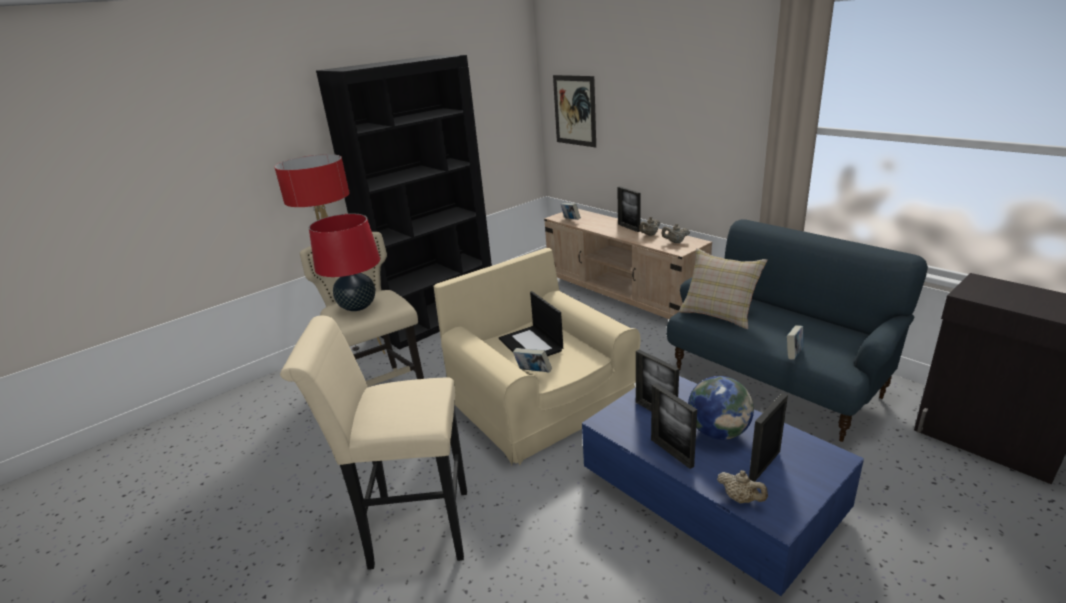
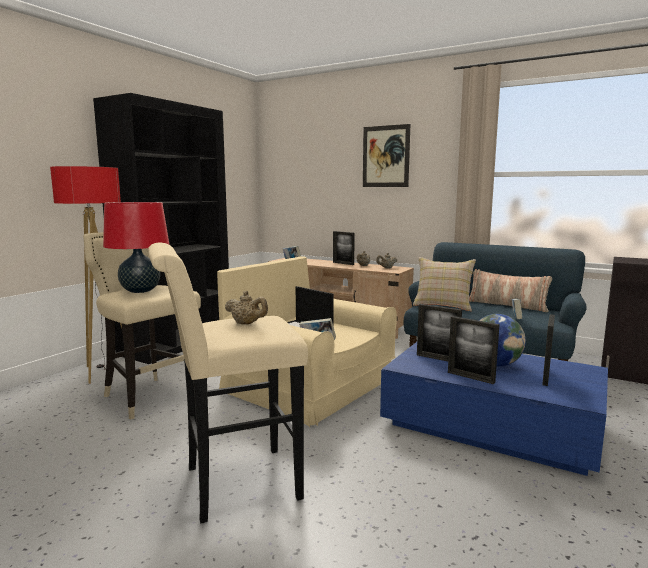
camera: 20 degrees left, 15 degrees down
(574, 110) = (291, 178): picture -> picture (385, 156)
(740, 499) = (547, 395): beige teapot -> beige teapot (247, 323)
(806, 319) = (507, 305): none -> pillow

